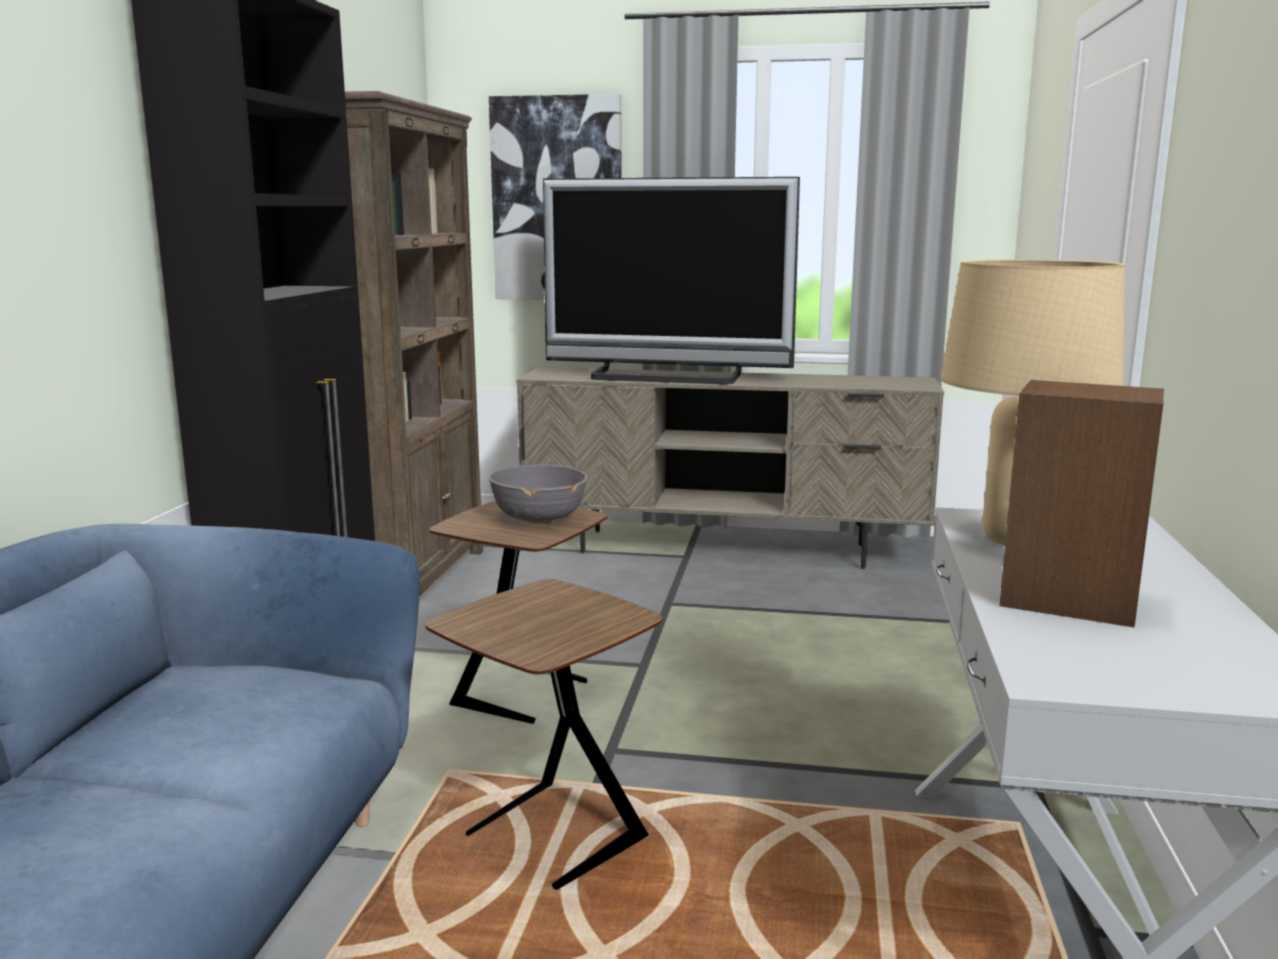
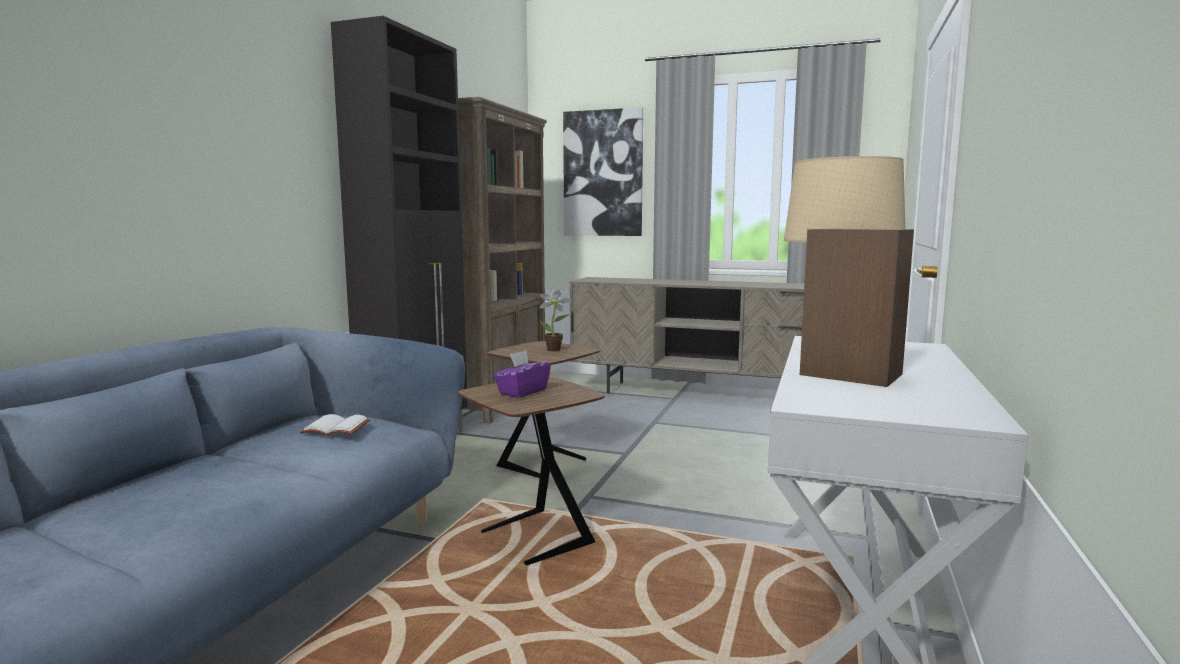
camera: 10 degrees right, 5 degrees down
(222, 702) = (334, 428): none -> white book
(531, 619) = (522, 392): none -> purple tissue box
(539, 519) = (556, 350): grey bowl -> potted plant
(666, 377) = (664, 281): television -> none

